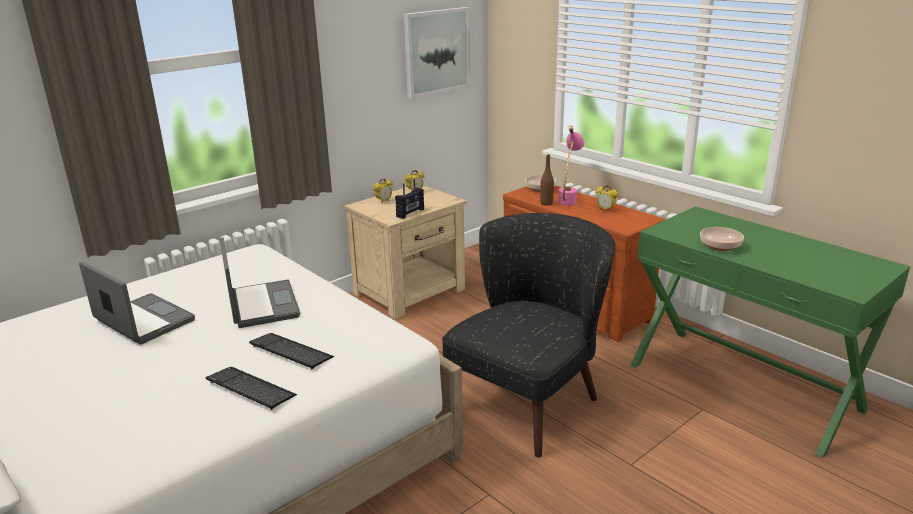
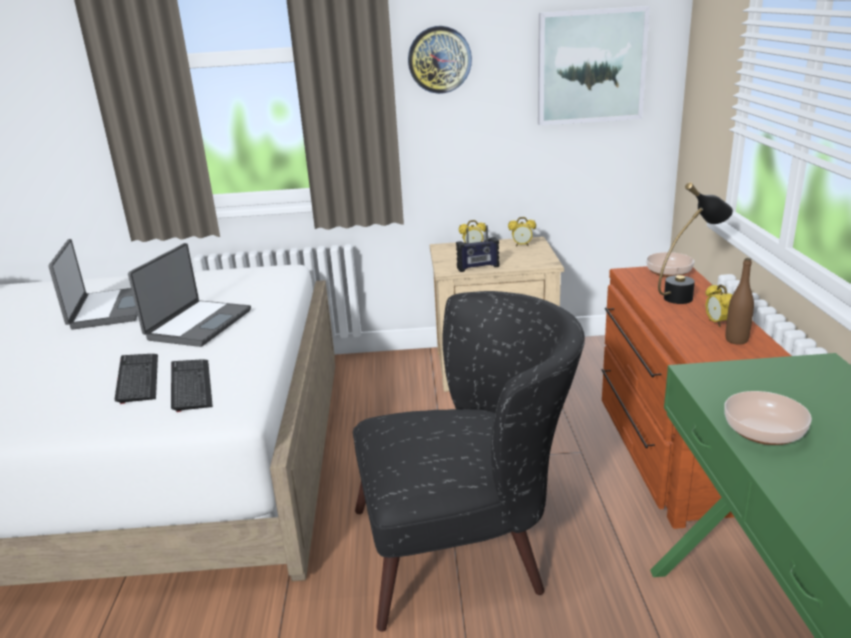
camera: 40 degrees right, 0 degrees up
(250, 389) = (55, 402): keyboard -> keyboard (191, 386)
(340, 53) = (439, 60): none -> wall clock
(546, 203) = (645, 293): brown bottle -> brown bottle (736, 340)
(568, 199) = (687, 295): pink table lamp -> black table lamp

